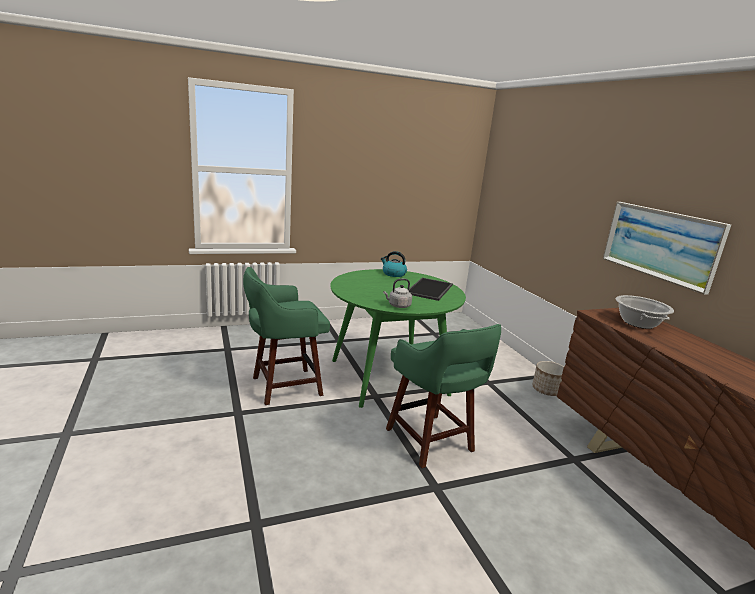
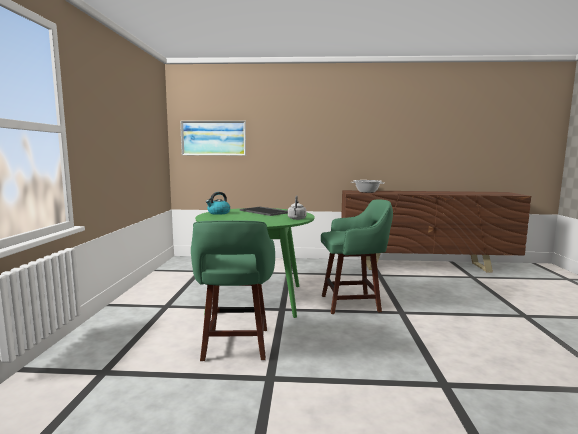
camera: 65 degrees left, 10 degrees down
(547, 390) = (308, 262): planter -> none
(660, 244) = (349, 151): picture -> picture (213, 138)

